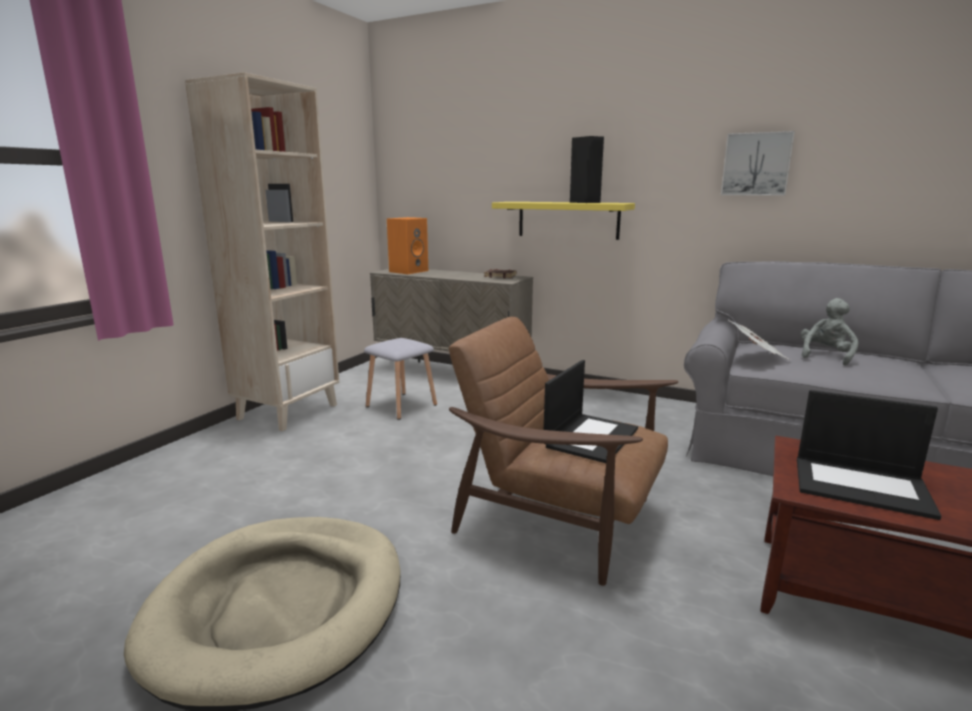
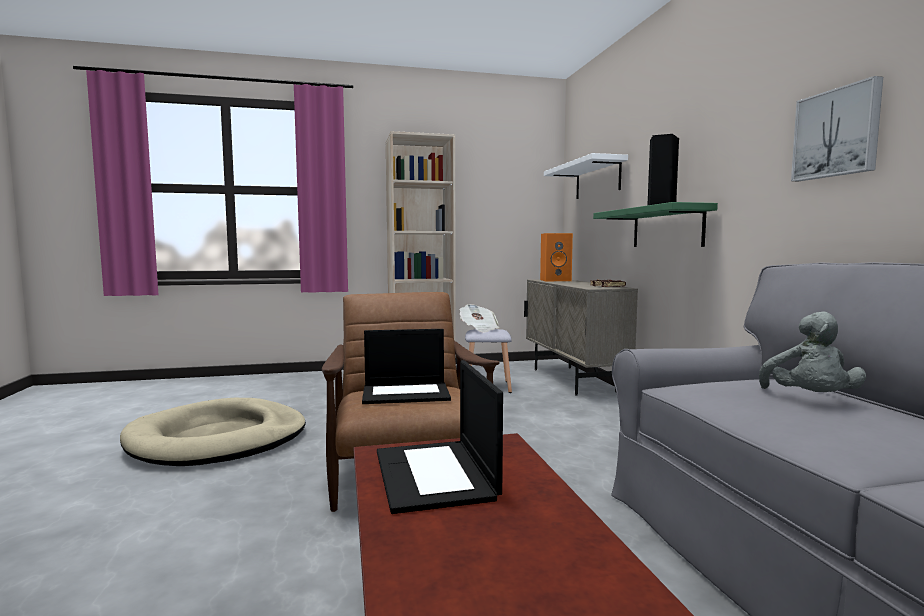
camera: 50 degrees right, 10 degrees down
(449, 159) = (597, 179): none -> white shelf
(568, 220) = (666, 228): yellow shelf -> green shelf
(757, 355) = (703, 379): newspaper -> newspaper (479, 329)
(825, 356) = (809, 400): grey plush toy -> grey plush toy turned 105 degrees clockwise

